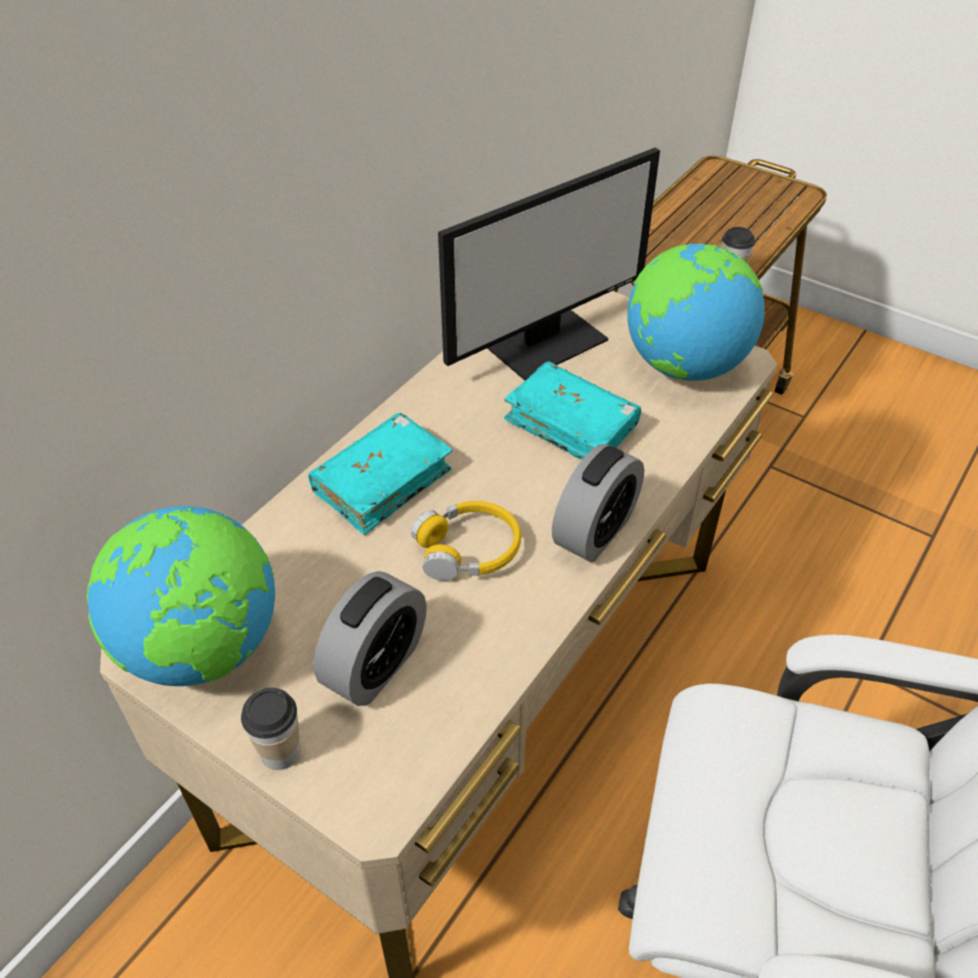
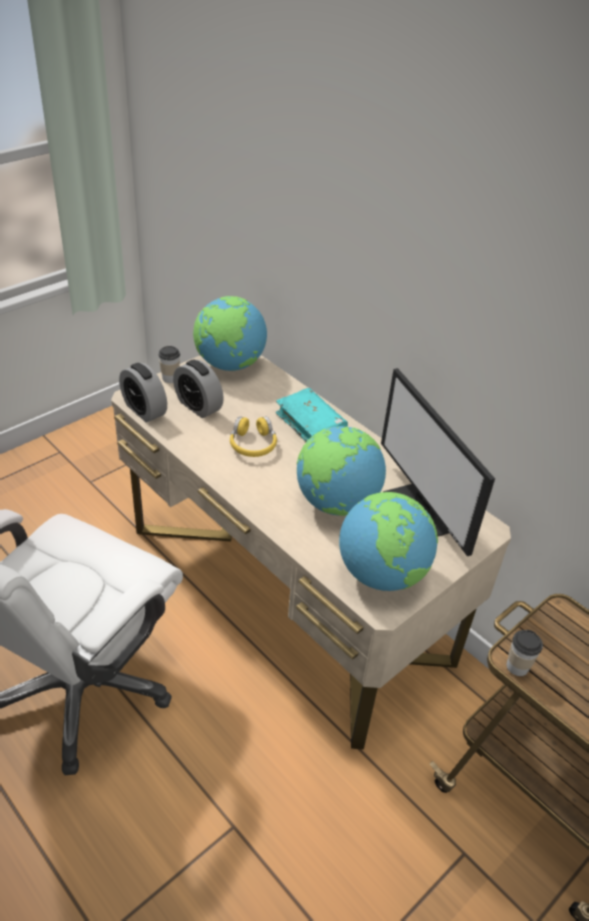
camera: 100 degrees right, 5 degrees down
(571, 425) = (336, 503): turquoise book -> globe
(595, 532) = (247, 491): alarm clock -> alarm clock (144, 410)

